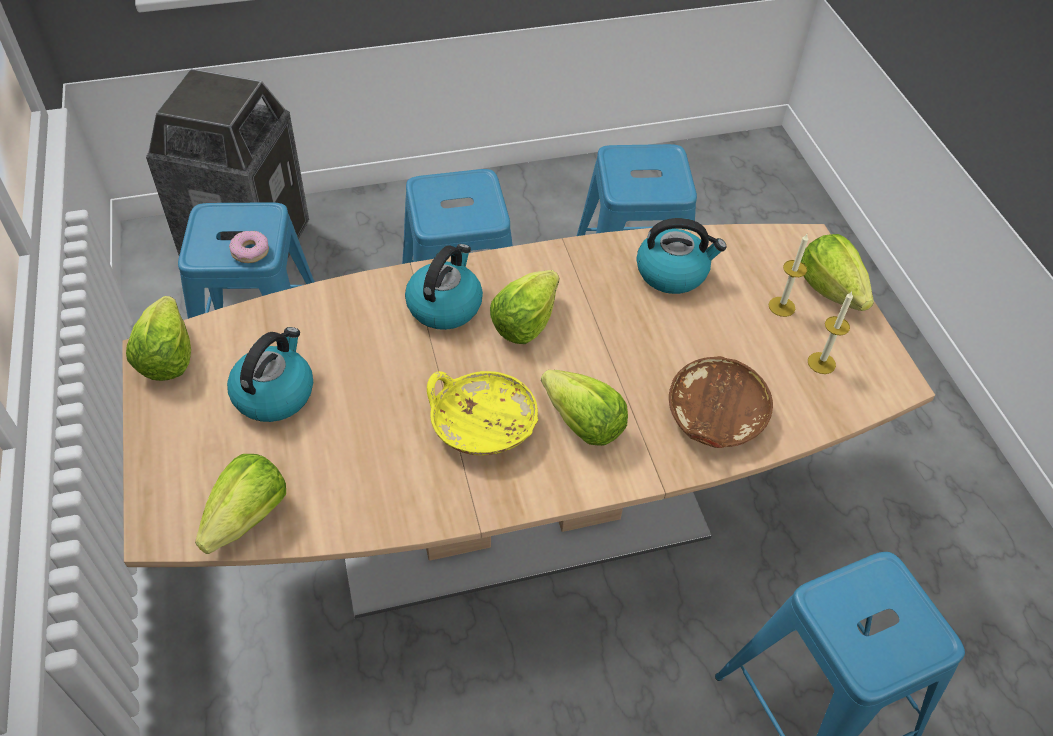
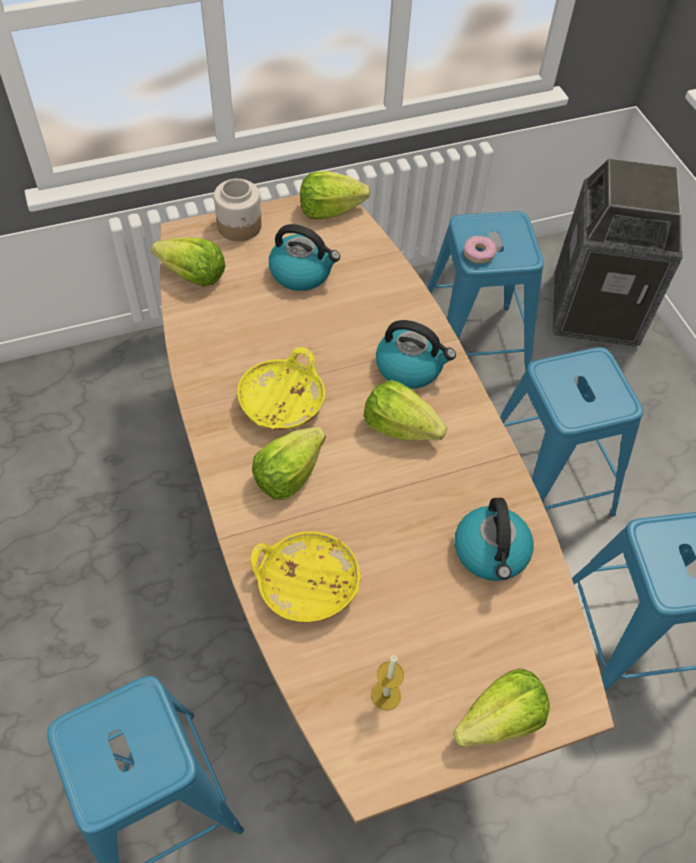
camera: 85 degrees right, 5 degrees up
(164, 459) = (240, 226): none -> jar
(715, 416) = (305, 584): brown bowl -> yellow bowl
(781, 306) = (462, 661): candle -> none

